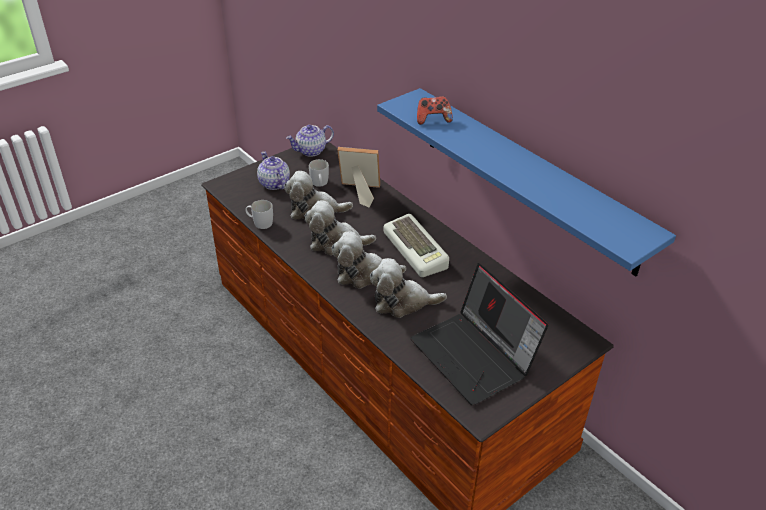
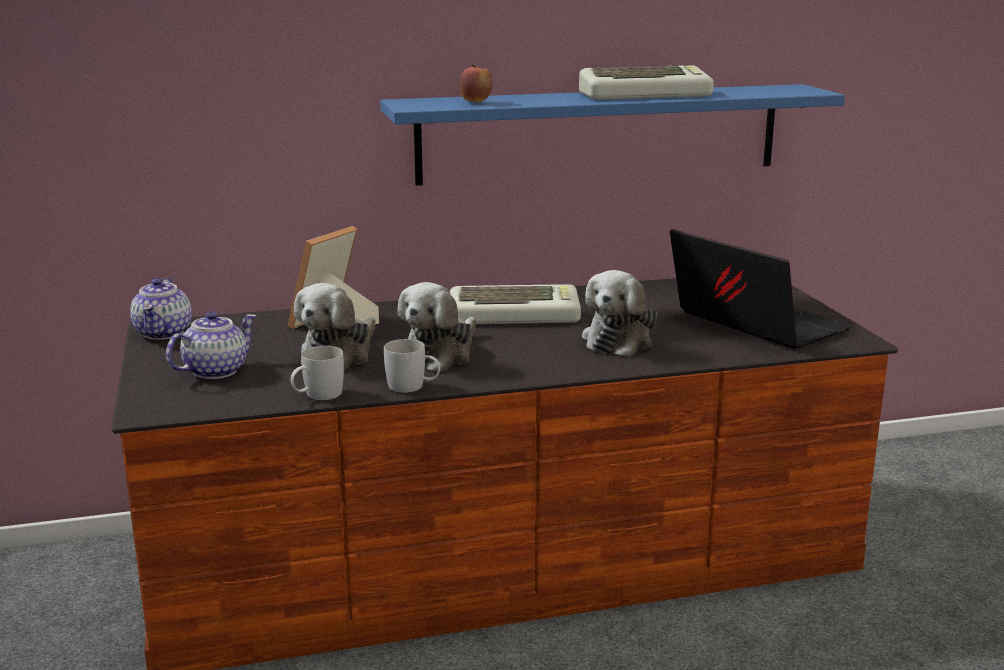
camera: 65 degrees left, 20 degrees down
(273, 183) = (216, 371): teapot -> teapot turned 135 degrees clockwise
(319, 184) = (270, 341): white mug -> white mug (413, 387)
(364, 274) = (536, 350): plush toy -> none
(433, 119) = (476, 102): game controller -> apple
(475, 356) = (753, 324): laptop -> laptop turned 120 degrees counterclockwise
(529, 172) = (645, 94): none -> keyboard

